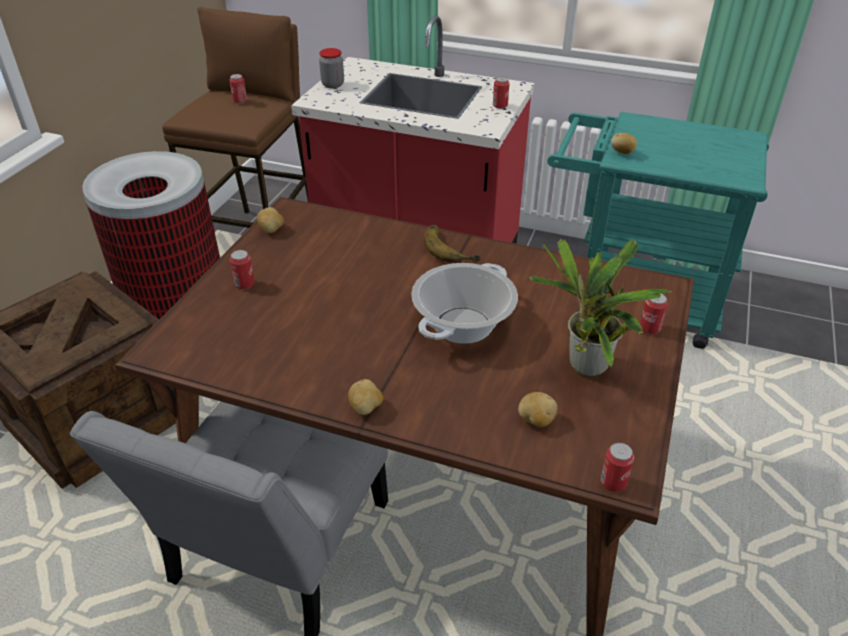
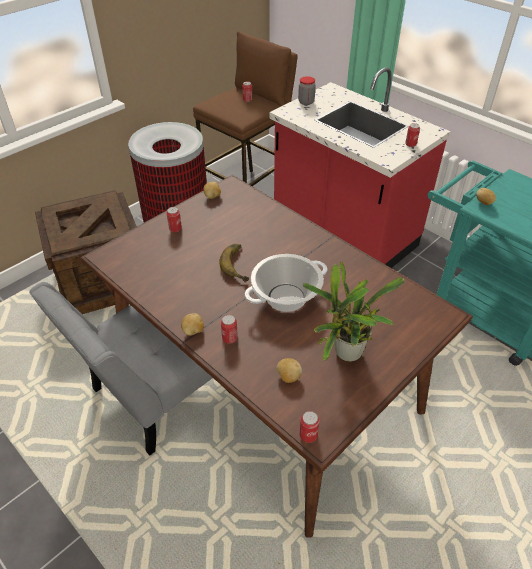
camera: 25 degrees right, 5 degrees up
(451, 247) = (315, 241): banana -> banana (239, 264)
(649, 328) = (410, 341): can -> can (229, 338)

